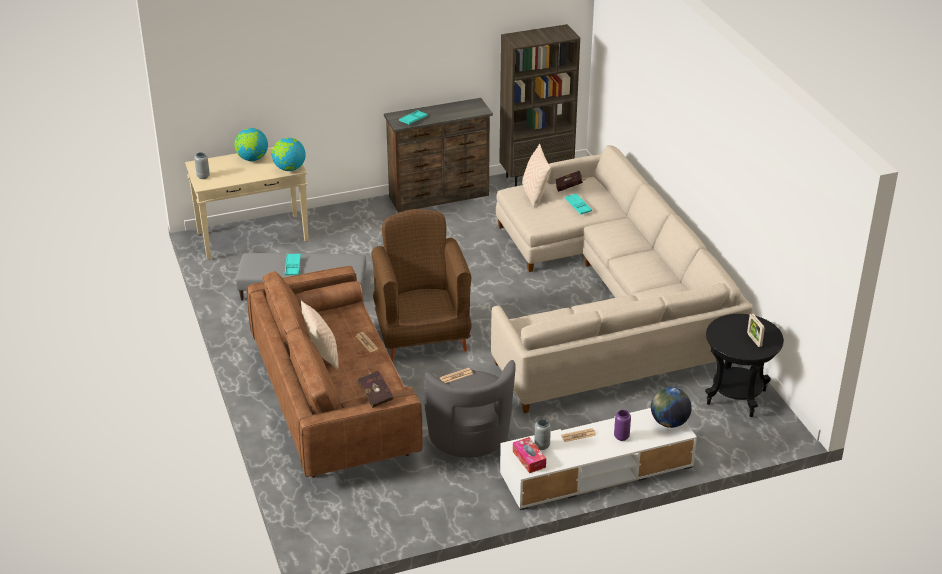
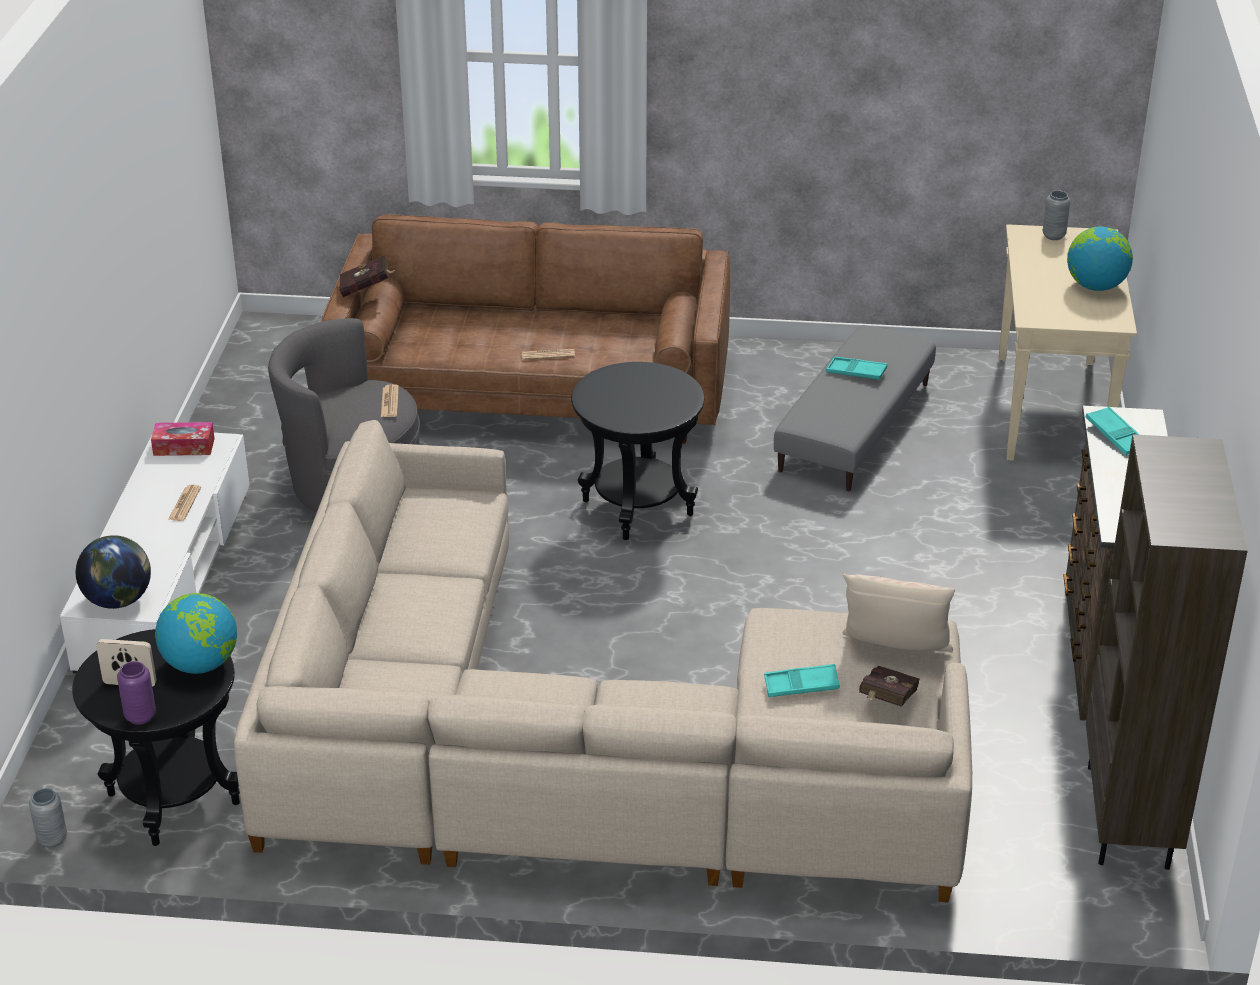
camera: 115 degrees right, 0 degrees up
(289, 168) = (1038, 313): globe -> globe (201, 664)
(322, 355) = (552, 317): beige pillow -> none
(422, 335) = (637, 508): brown armchair -> black side table
(542, 446) = (198, 465): grey vase -> grey vase (52, 839)
(621, 437) = (139, 542): purple vase -> purple vase (140, 717)

